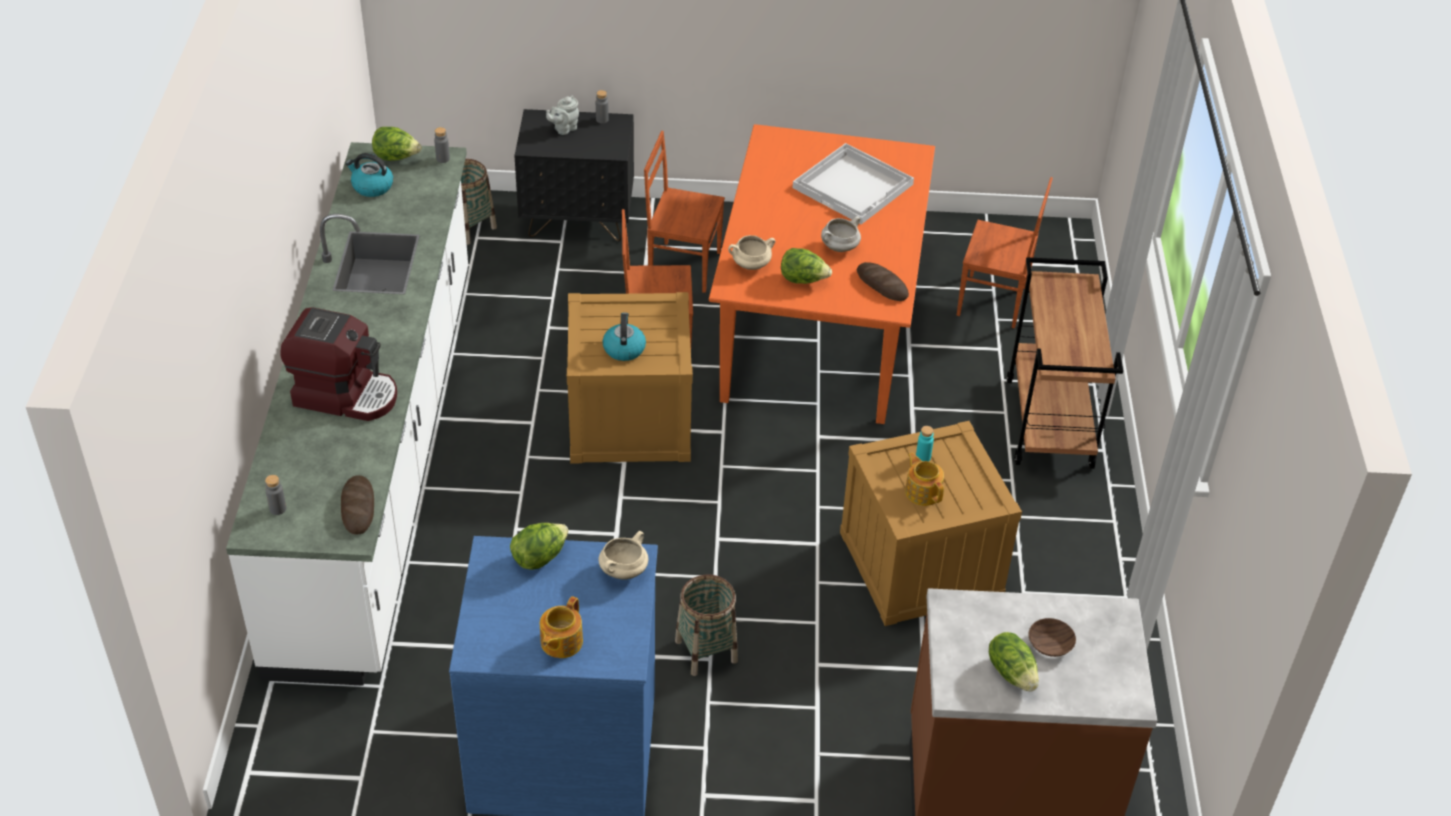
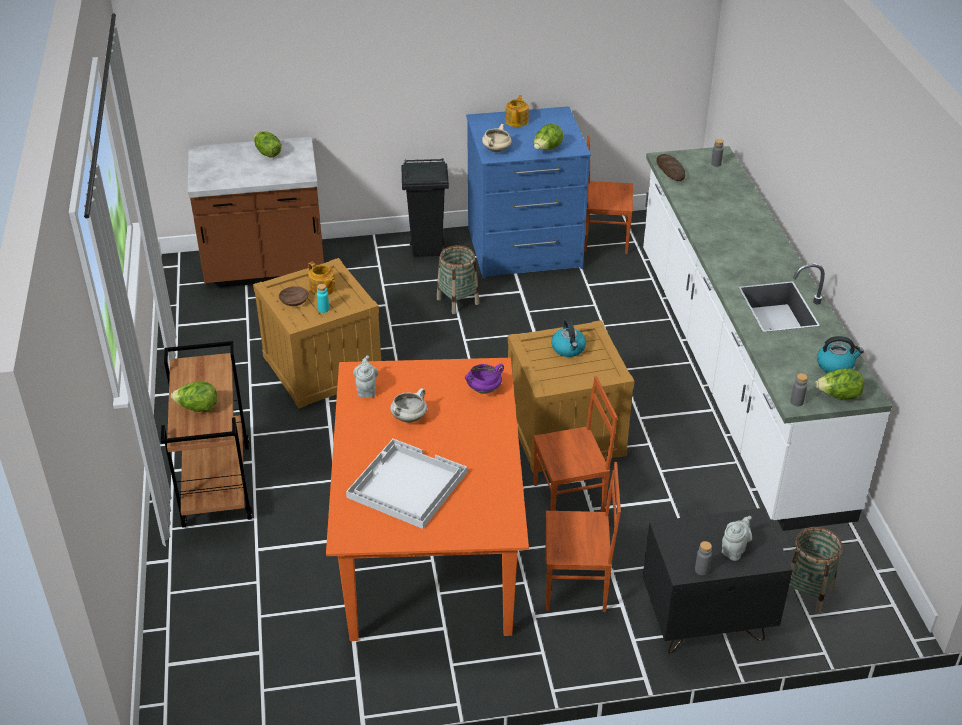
camera: 170 degrees right, 5 degrees down
(346, 394) = (726, 221): coffee machine -> none
(727, 779) = (427, 249): none -> black trash can
(750, 265) = (484, 389): beige cooking pot -> purple cooking pot
(803, 280) = (435, 383): lettuce -> lettuce (197, 408)
(882, 285) = (366, 390): bread -> grey teapot
(993, 302) = (260, 600): brown chair -> brown chair (605, 238)
(1049, 644) = (245, 166): brown bowl -> brown bowl (295, 301)

